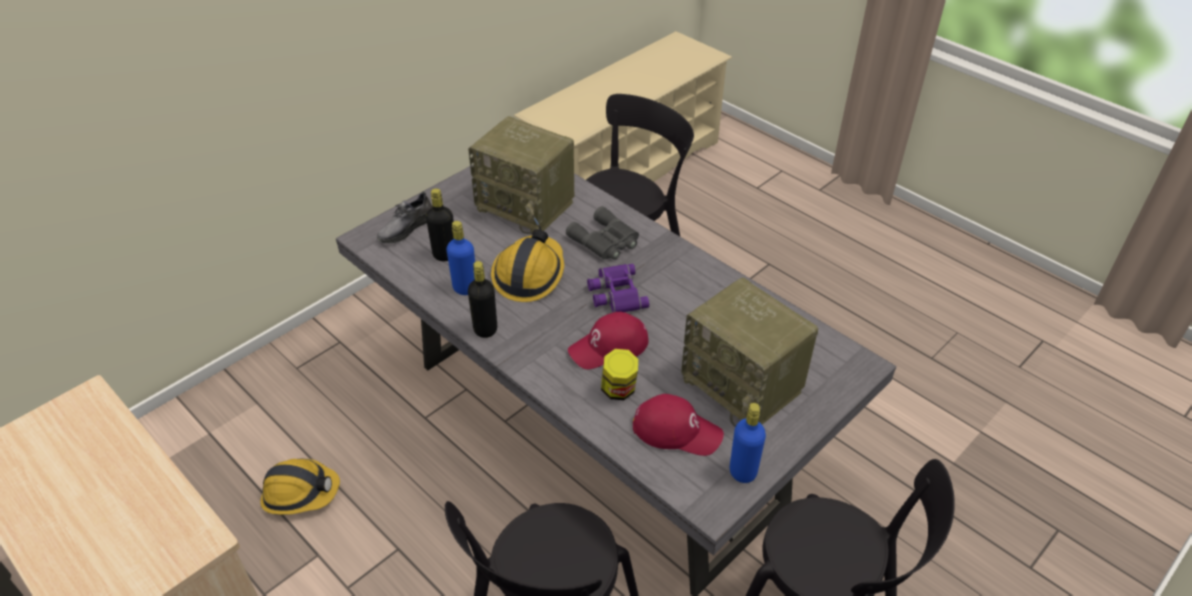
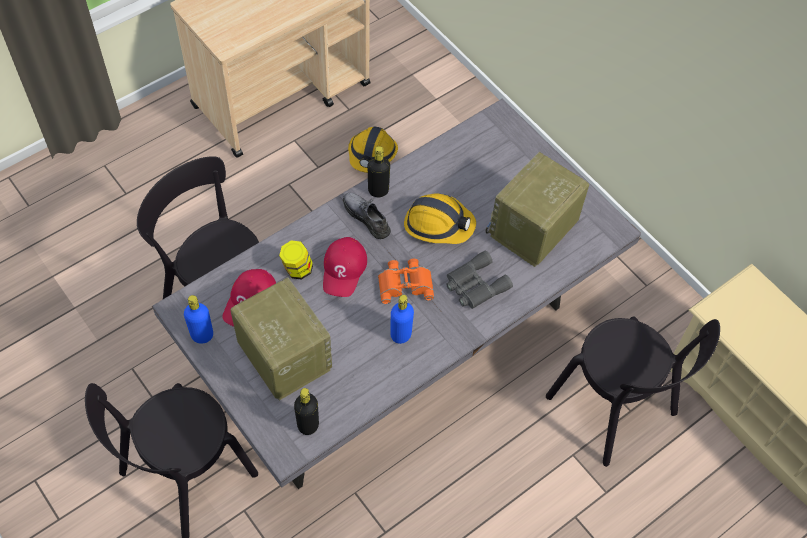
camera: 95 degrees right, 15 degrees up
(406, 228) = (509, 144): grey shoe -> grey shoe (367, 217)
(445, 255) = (471, 168): black bottle -> black bottle (308, 425)
(465, 288) = (428, 180): blue bottle -> blue bottle (401, 335)
(609, 347) = (344, 269): red cap -> red cap turned 150 degrees counterclockwise
(615, 293) = (405, 283): purple binoculars -> orange binoculars
(744, 386) = (283, 356): radio -> radio turned 90 degrees clockwise

